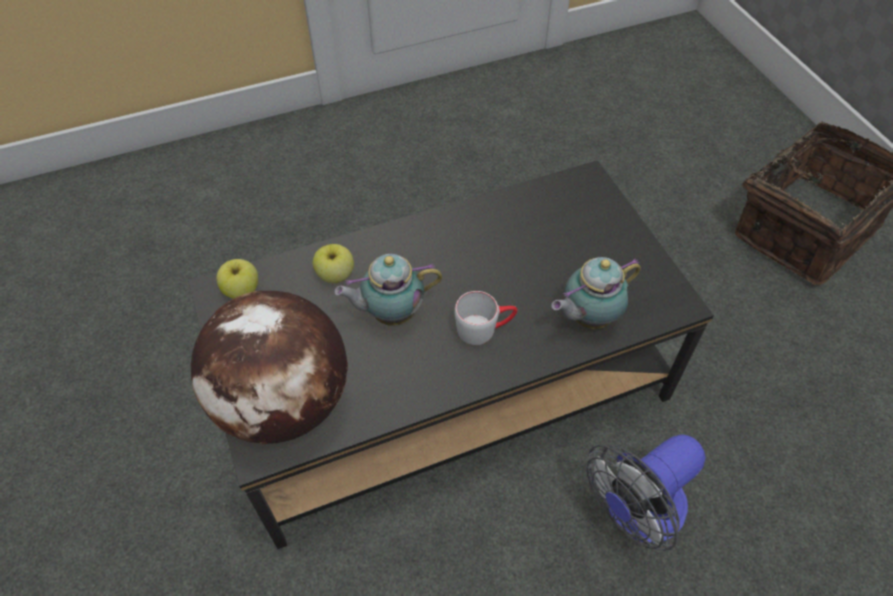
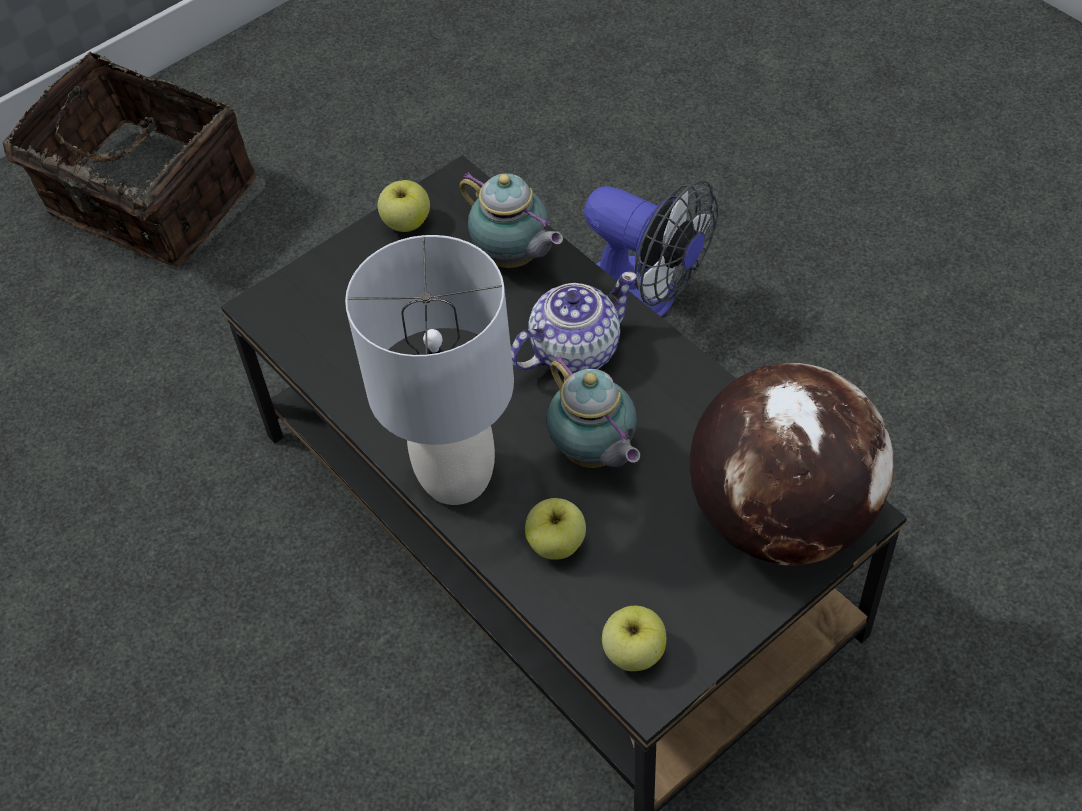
camera: 105 degrees left, 0 degrees up
(410, 240) = (457, 476): none -> grey table lamp
(484, 328) = (573, 350): grey mug -> teapot
(645, 264) = (406, 222): none -> apple

